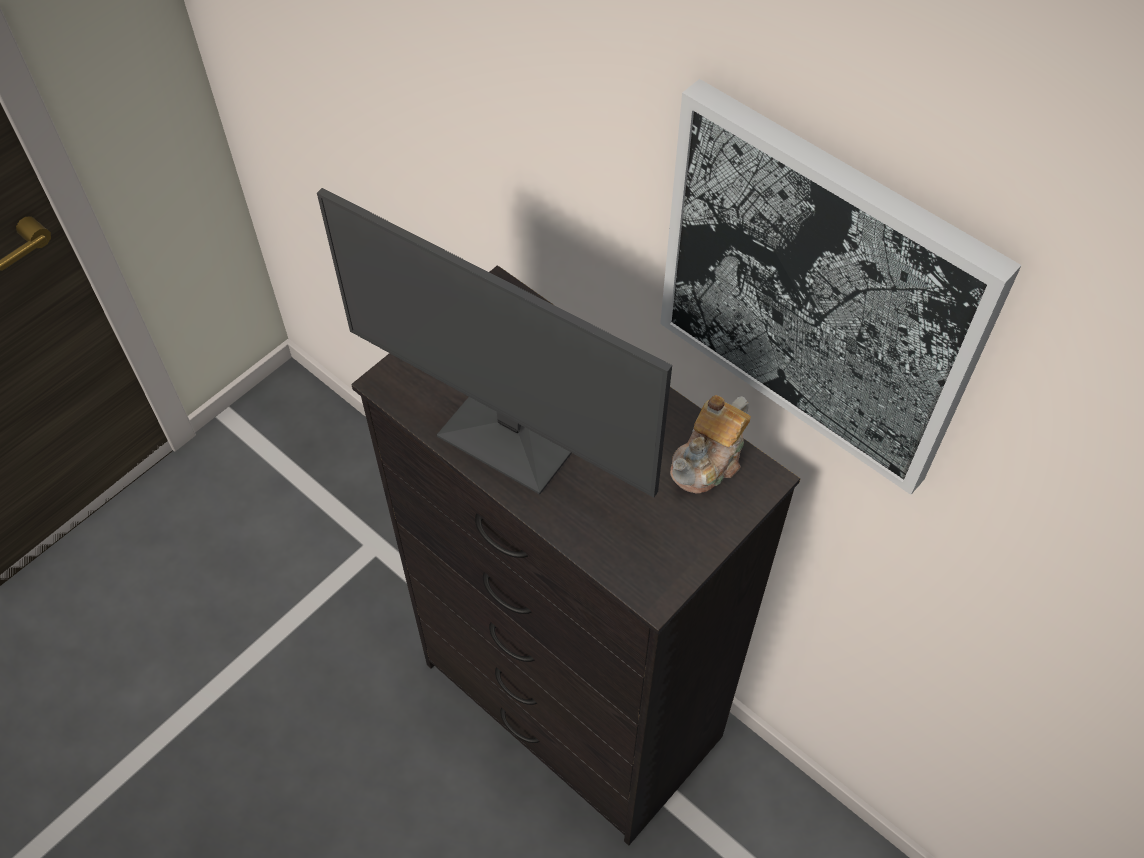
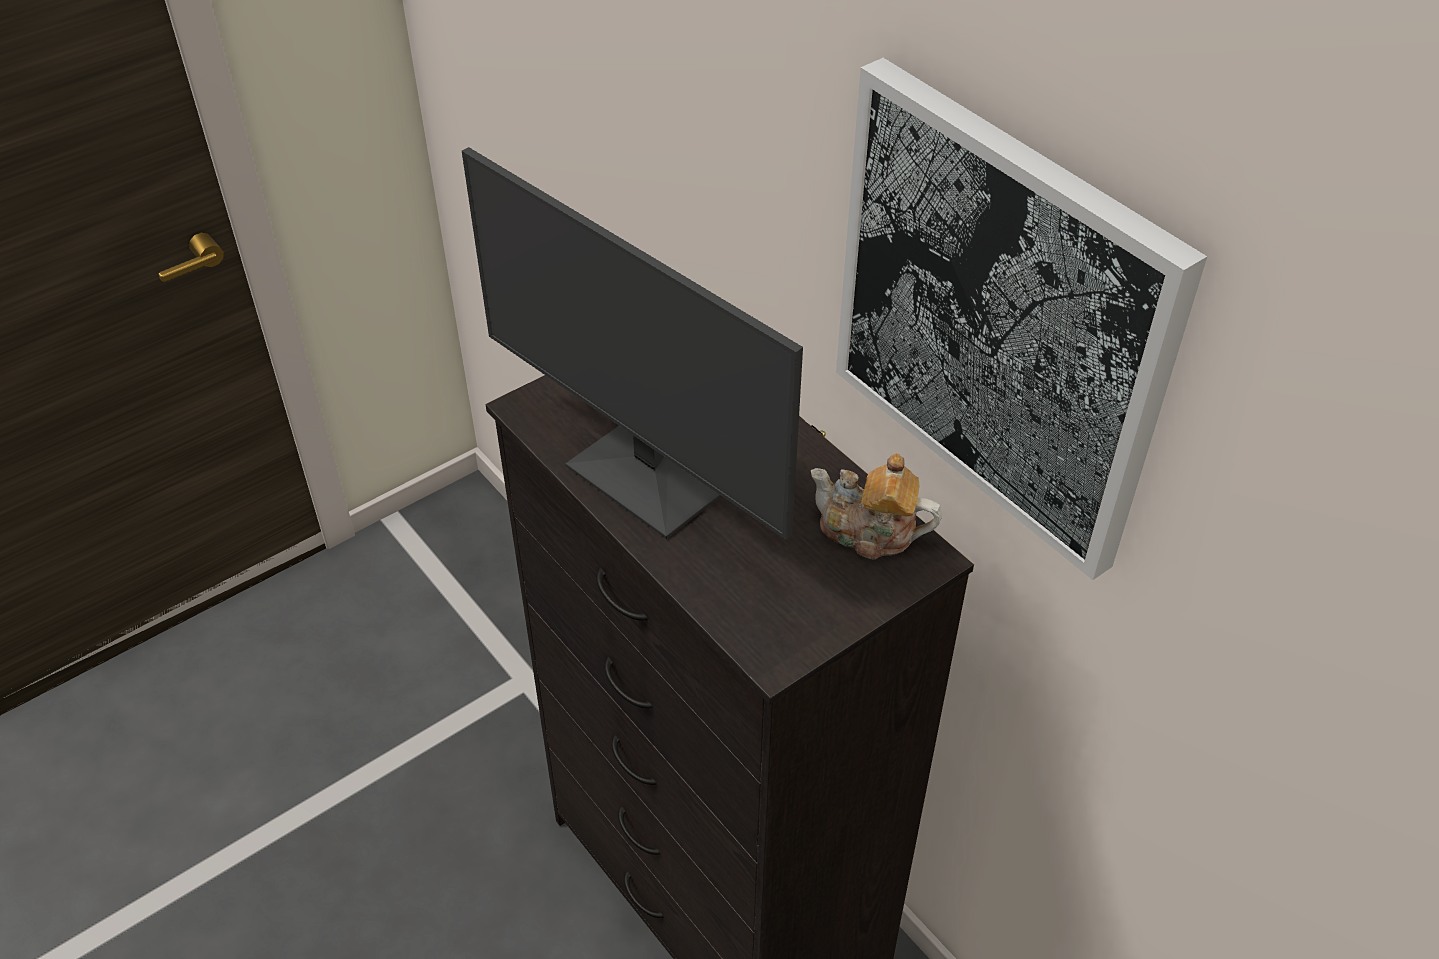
camera: 10 degrees right, 10 degrees down
(709, 461) = (869, 532): teapot -> teapot turned 60 degrees clockwise

